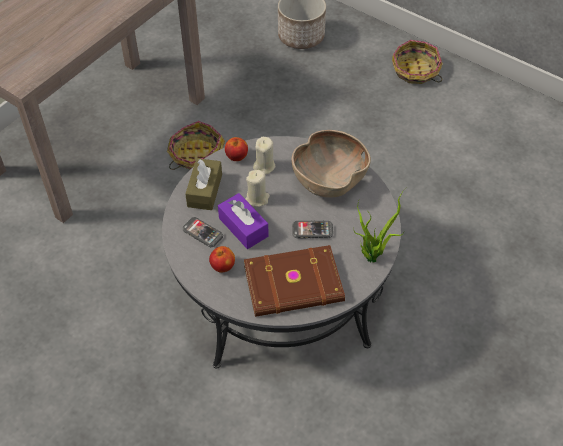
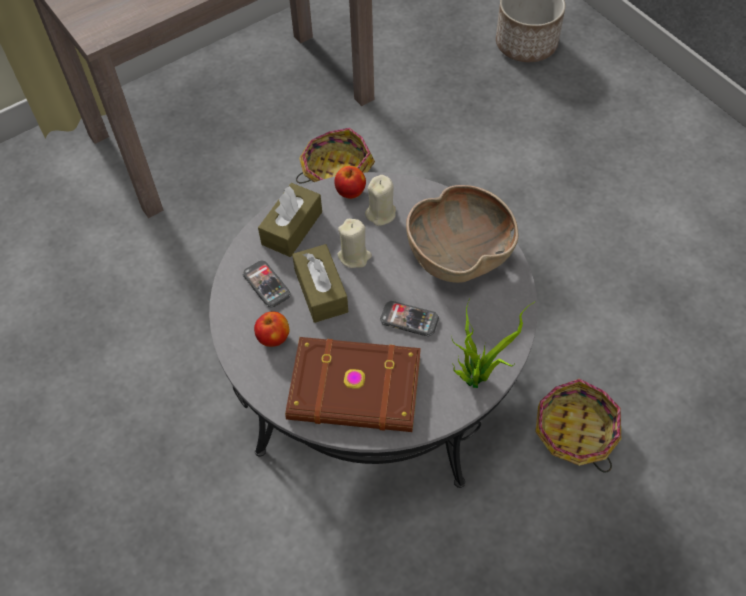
camera: 20 degrees right, 5 degrees up
(243, 227) = (321, 291): purple tissue box -> brown tissue box
(415, 71) = (662, 124): basket -> basket (575, 432)

